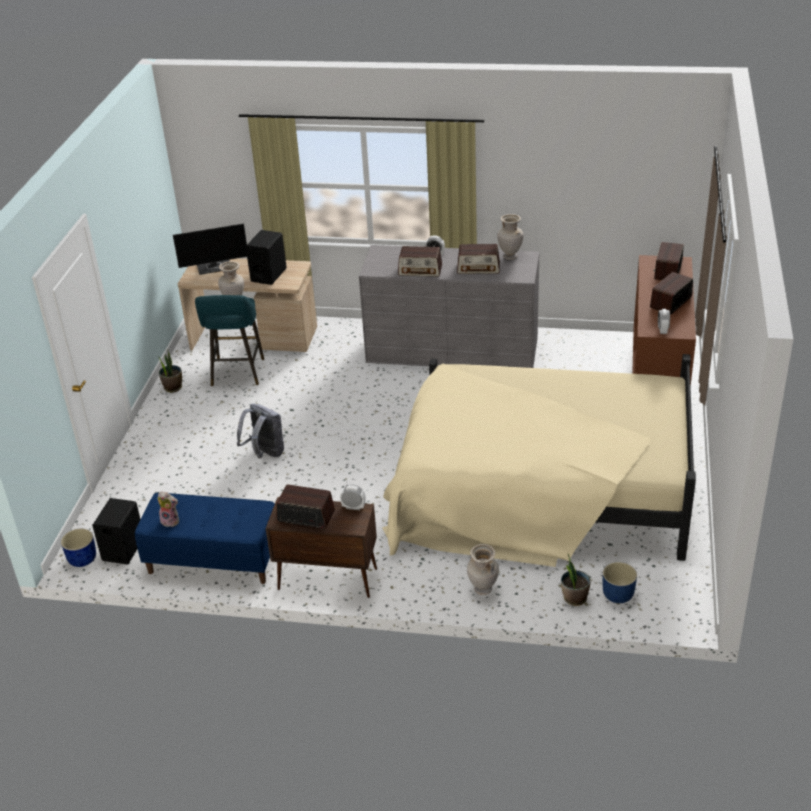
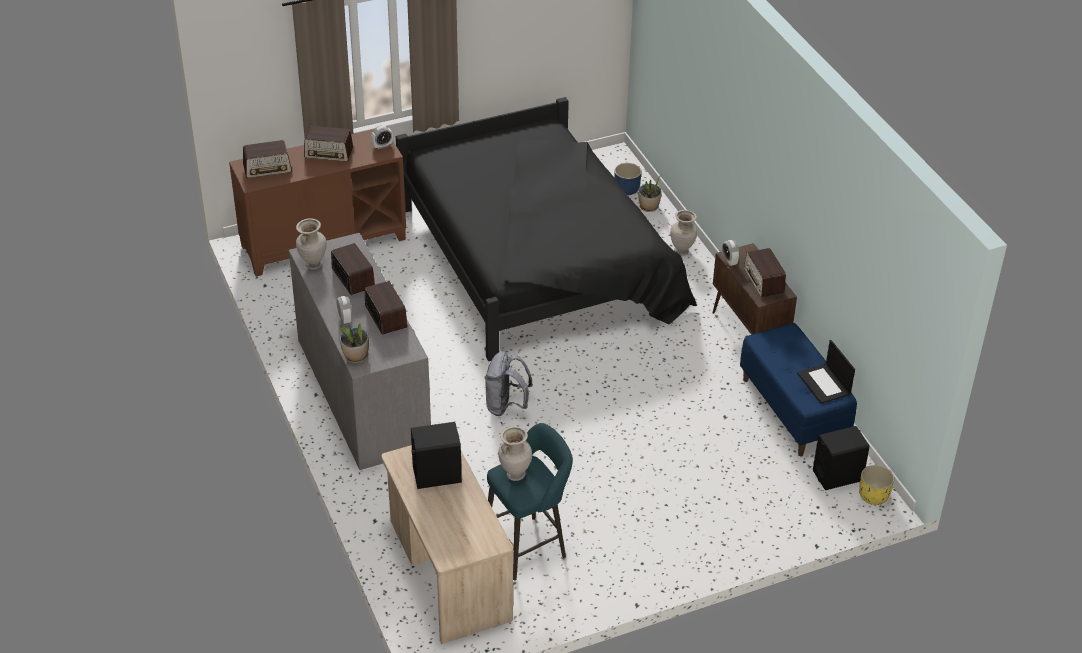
camera: 125 degrees left, 5 degrees up
(82, 559) = (874, 496): blue planter -> yellow planter
(171, 521) = (824, 384): plush toy -> laptop
(173, 387) = (593, 590): potted plant -> potted plant (356, 356)
(215, 267) = (451, 535): monitor -> none
(265, 453) = (636, 451): grey backpack -> grey backpack (506, 406)
(540, 488) = (540, 261): beige bed -> black bed

